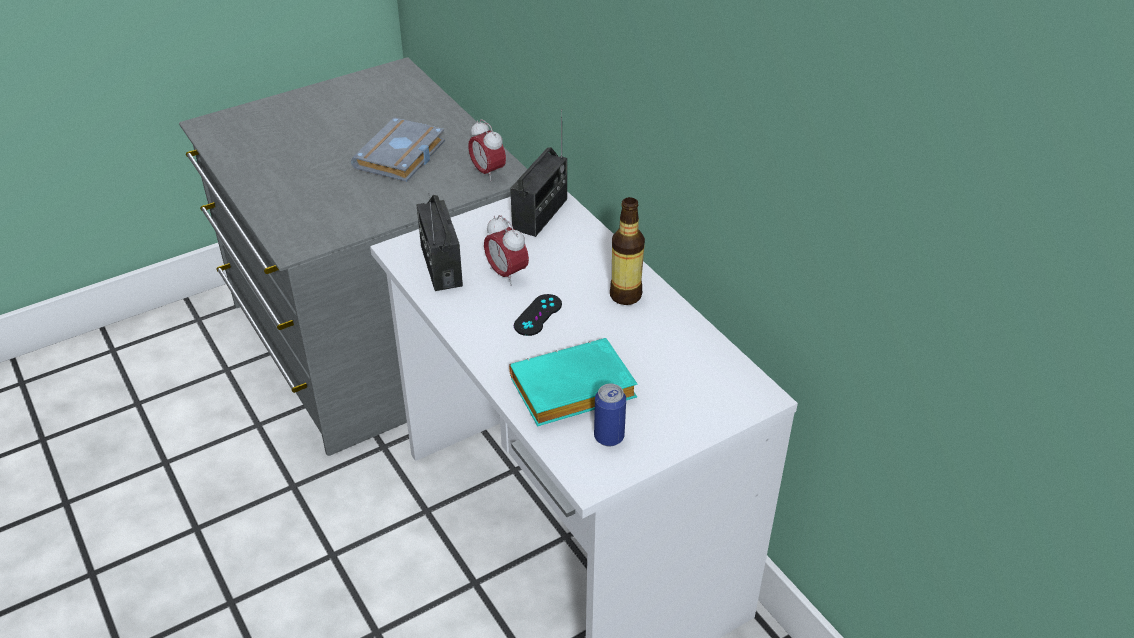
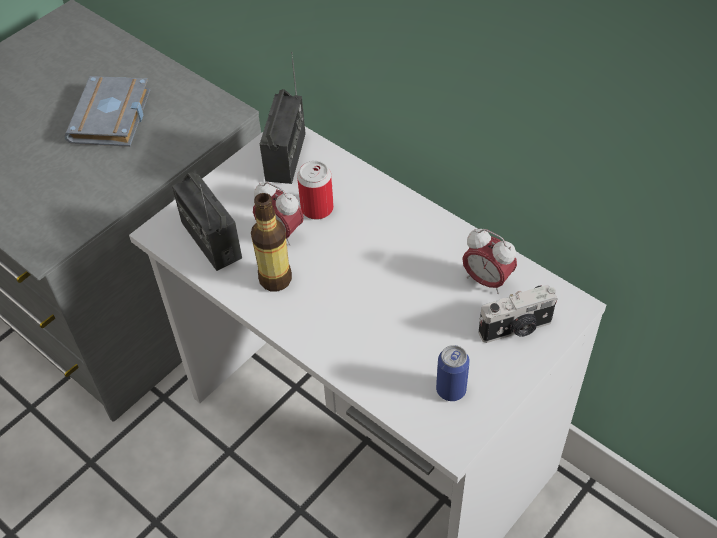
camera: 15 degrees left, 10 degrees up
(488, 172) = (208, 116): alarm clock -> alarm clock (486, 280)
(538, 315) = (329, 272): black game controller -> none
(550, 261) = (317, 208): none -> can
(570, 393) = (395, 351): turquoise book -> none
(625, 295) = (404, 228): bottle -> bottle (275, 279)
(696, 402) = (516, 329): none -> camera

